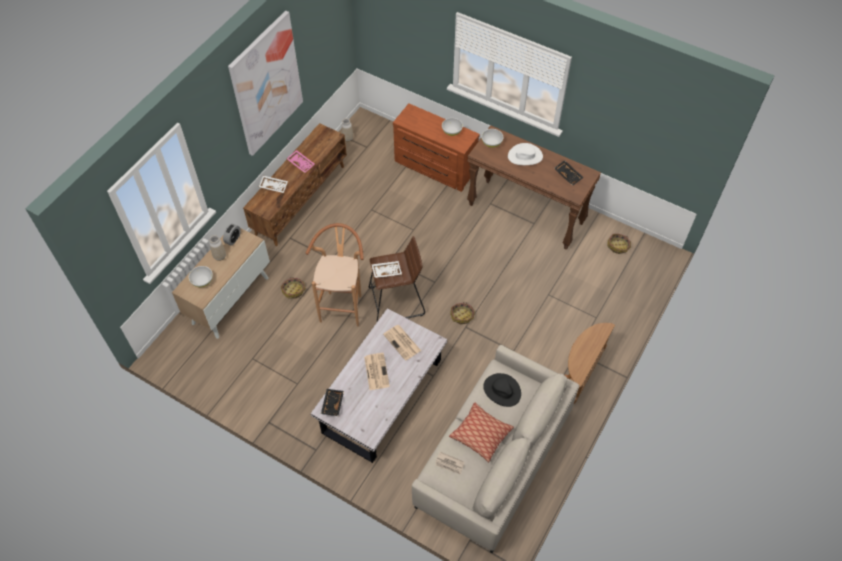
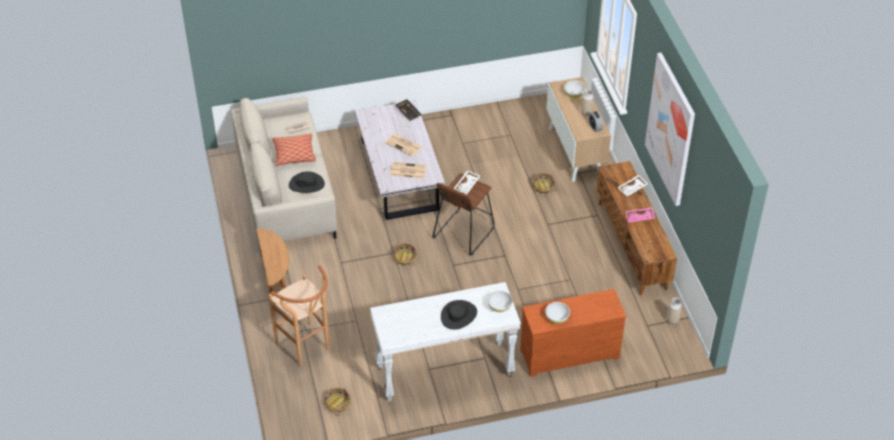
camera: 135 degrees right, 10 degrees down
(343, 305) = (497, 203): brown stool -> brown stool (306, 349)
(525, 156) = (459, 315): white hat -> black hat
(526, 213) = (444, 372): brown console table -> white console table
(568, 175) = (406, 325): black tray -> none

